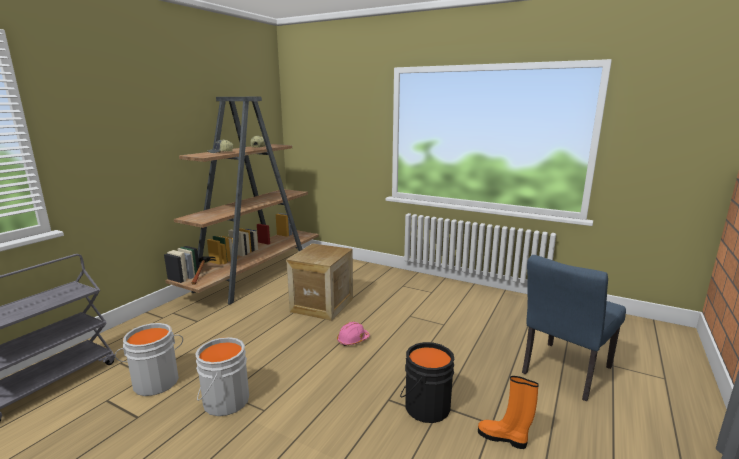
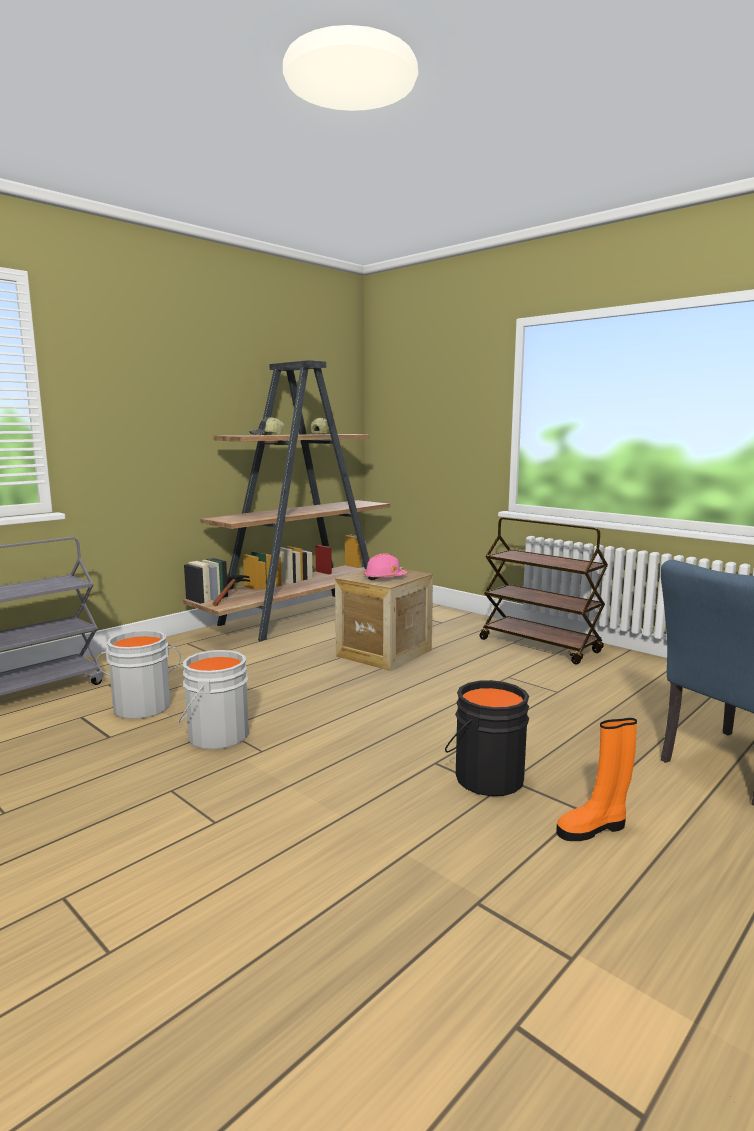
camera: 15 degrees right, 5 degrees down
(353, 340) = (411, 694): pink hard hat -> pink hard hat (384, 578)
(420, 286) = (540, 646): none -> brown cart
(503, 438) = (593, 828): orange boot -> orange boot turned 60 degrees counterclockwise

